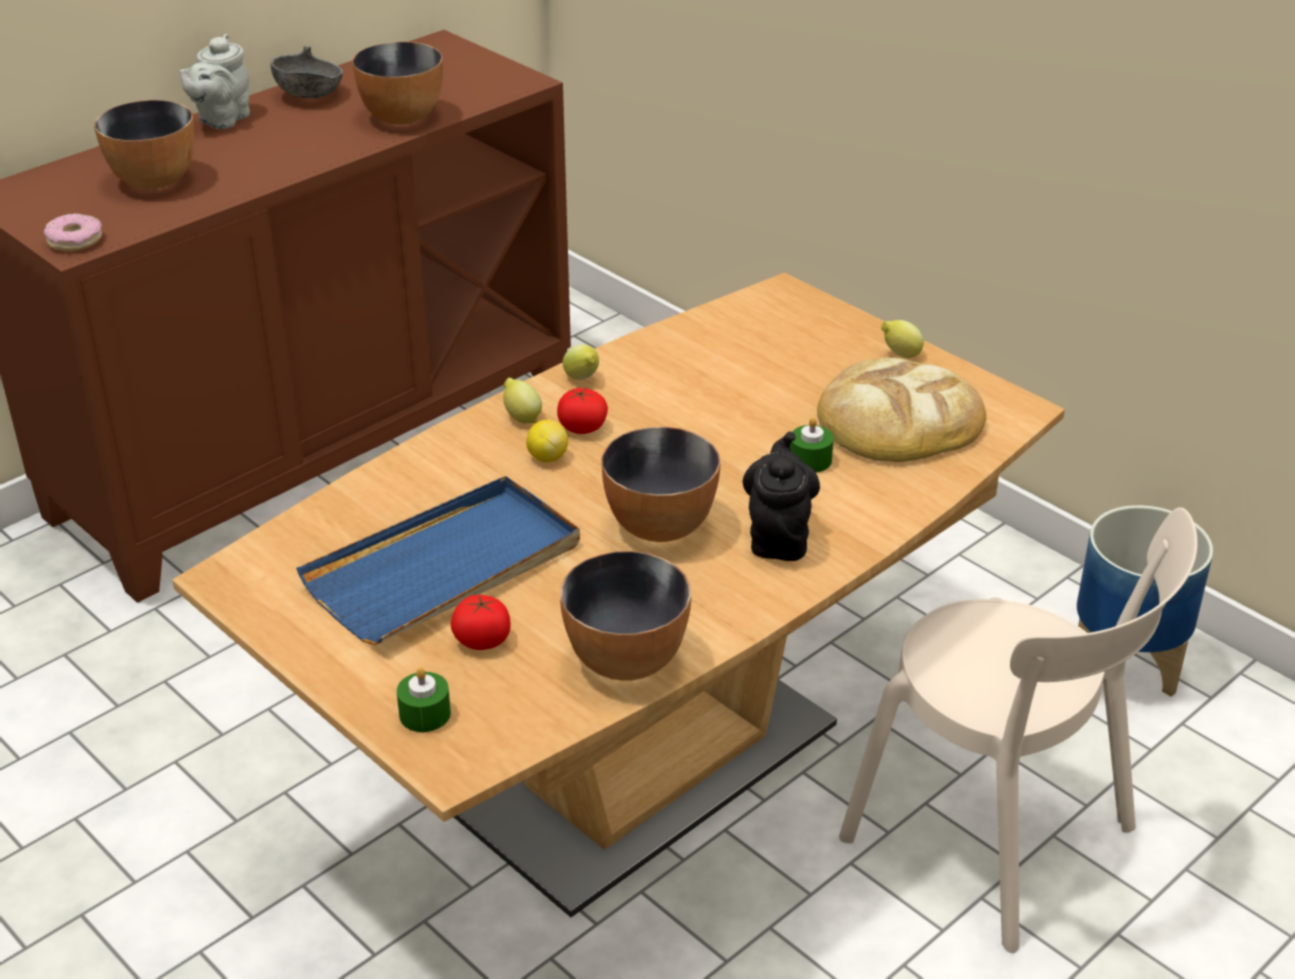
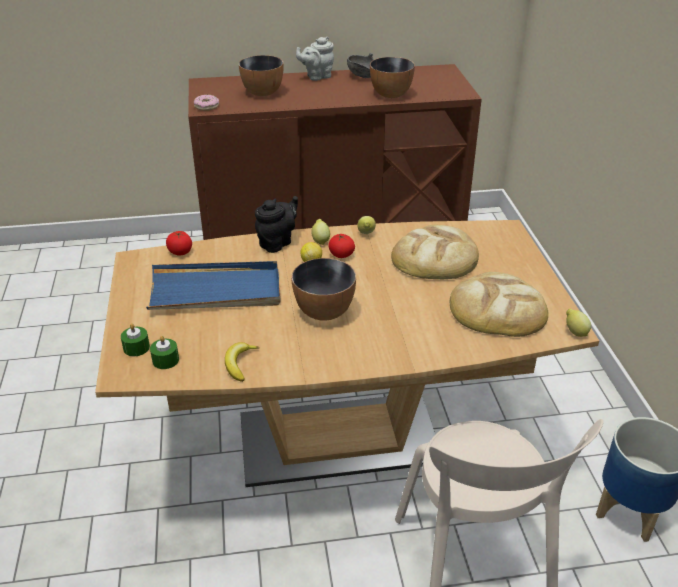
camera: 35 degrees right, 0 degrees up
(482, 640) = (194, 327): tomato -> tomato (180, 252)
(625, 660) = (239, 364): bowl -> banana
(730, 377) = (435, 258): none -> bread
(778, 537) = (372, 340): black teapot -> black teapot (277, 242)
(810, 460) = (429, 311): green candle -> green candle (165, 360)
(900, 355) = (535, 279): lemon -> lemon (575, 332)

